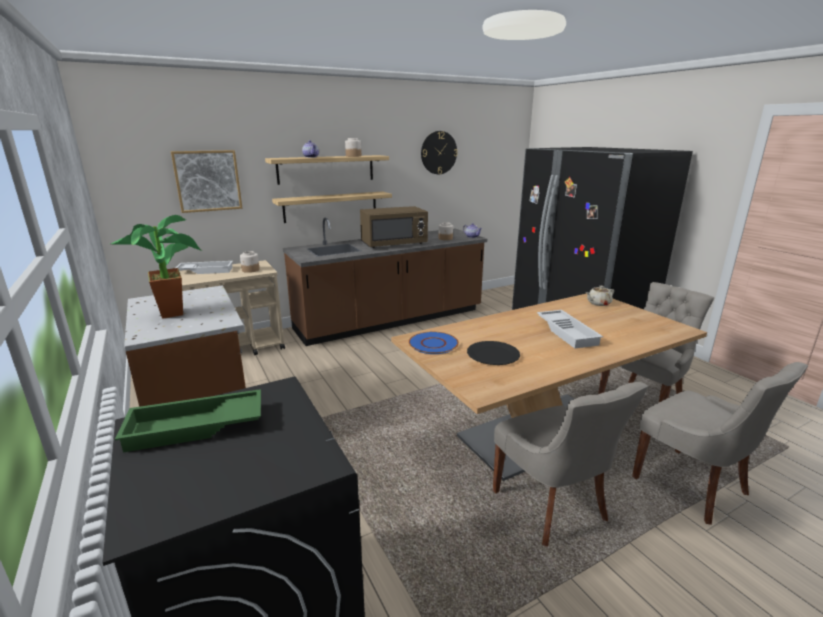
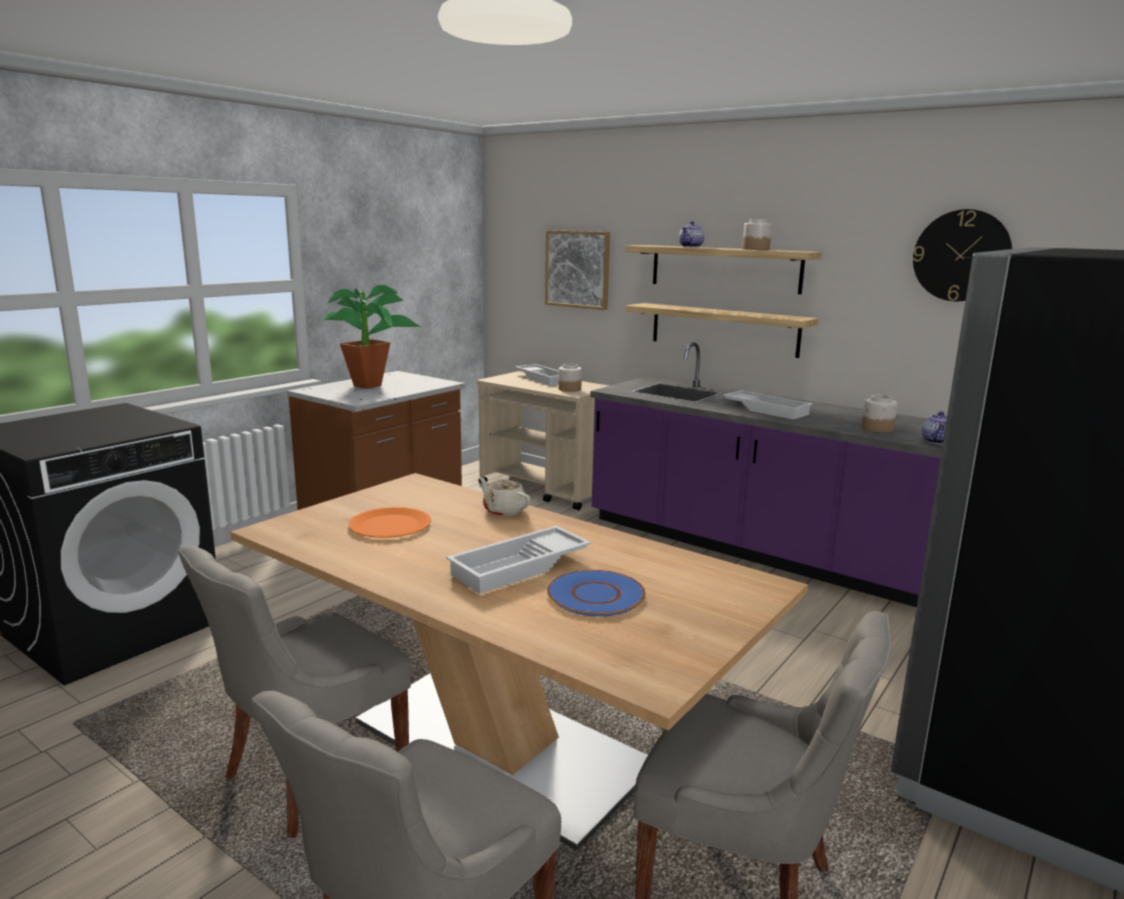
camera: 65 degrees right, 5 degrees down
(195, 428) = (107, 418): green tray -> none
(390, 320) = (757, 549): brown counter -> purple counter
(394, 244) = (767, 410): brown microwave -> white tray
(433, 344) = (405, 493): blue plate -> blue plate (595, 595)
(493, 354) = (390, 525): black plate -> orange plate
(598, 303) = (723, 589): beige teapot -> beige teapot (504, 511)

